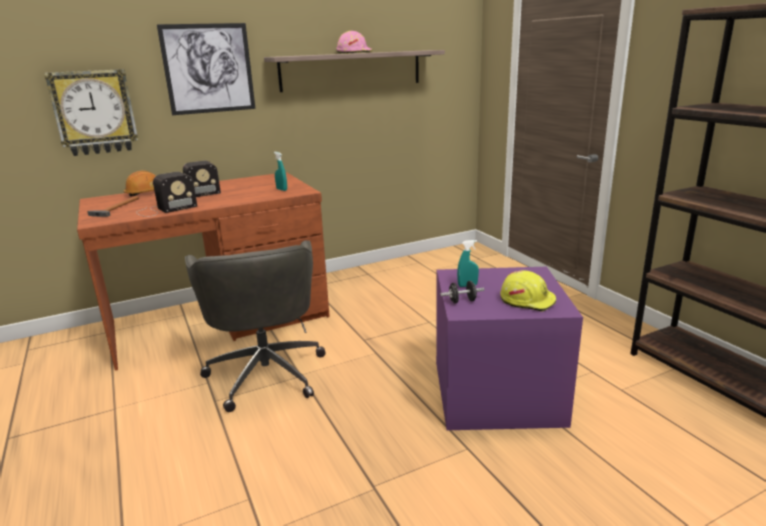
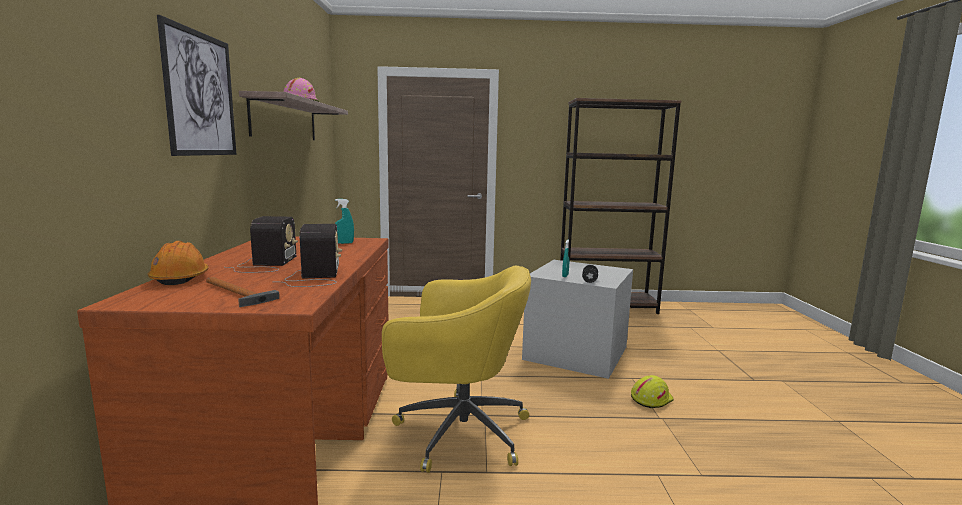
camera: 65 degrees left, 10 degrees down
(94, 112) = (86, 141): wall clock -> none
(266, 372) = (458, 431): grey office chair -> yellow office chair
(499, 393) = (577, 353): purple storage box -> grey storage box
(527, 300) = (602, 271): yellow hard hat -> yellow hard hat (650, 398)

